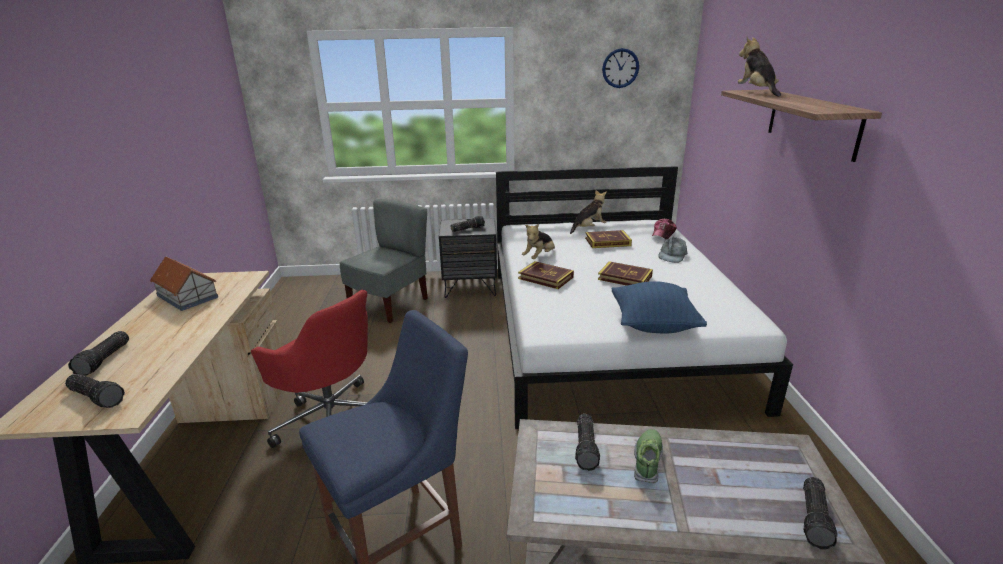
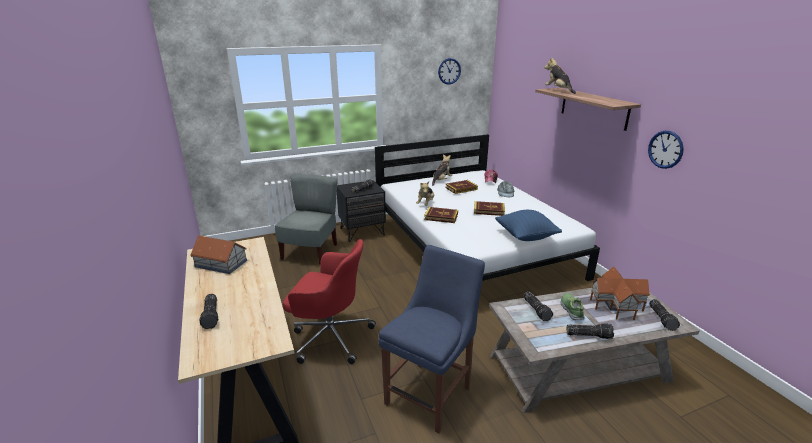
camera: 20 degrees left, 0 degrees up
(98, 397) = (239, 338): flashlight -> flashlight (588, 335)
(736, 470) = (615, 304): none -> toy house
(914, 198) = (665, 149): none -> wall clock

